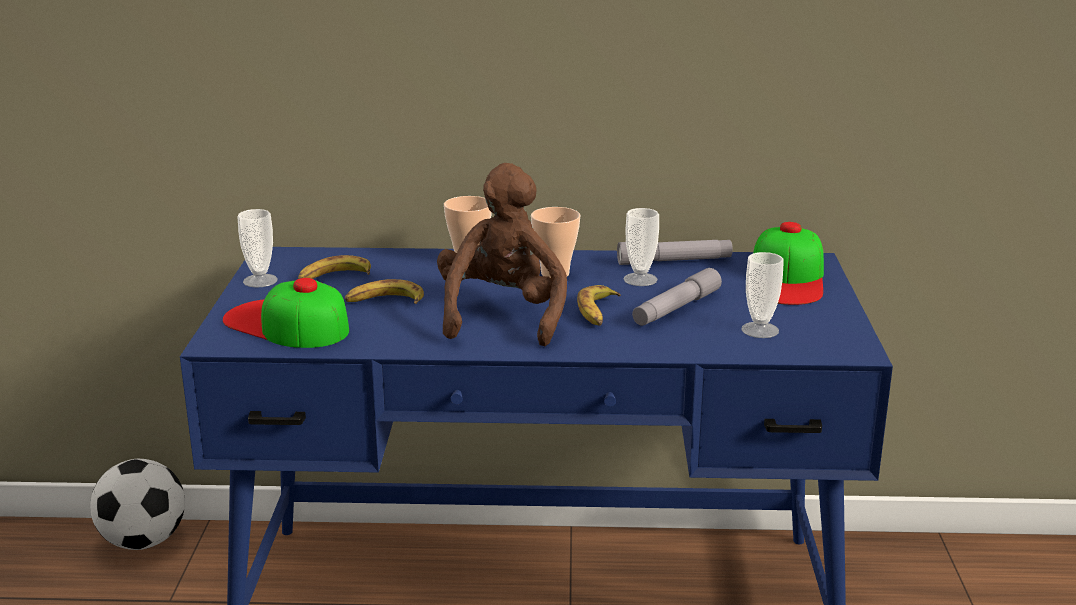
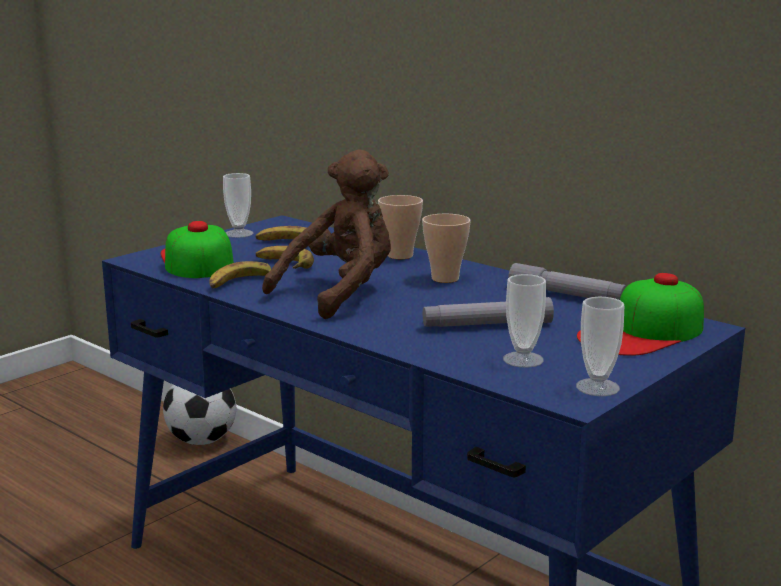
camera: 40 degrees right, 5 degrees down
(597, 313) = (416, 310): banana -> banana (239, 283)
(640, 279) = (505, 299): cup -> cup (597, 387)

